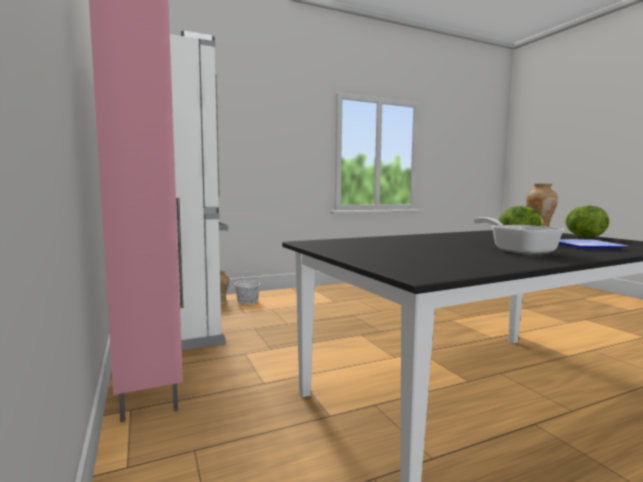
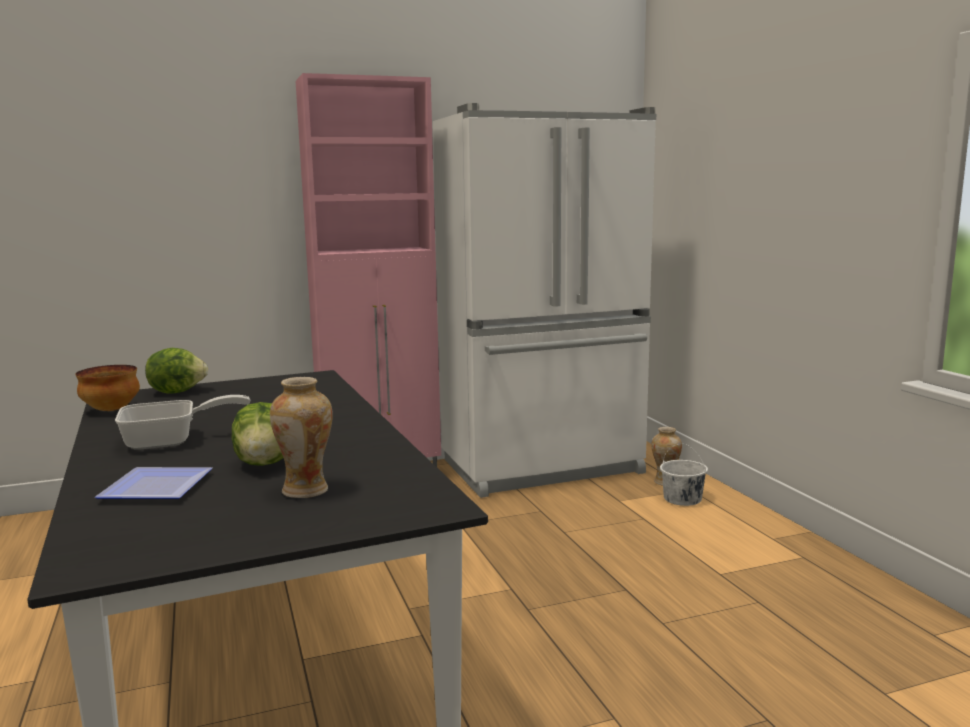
camera: 95 degrees right, 5 degrees up
(470, 268) = (112, 410): none -> bowl
(583, 237) = (266, 529): lettuce -> lettuce (177, 391)

